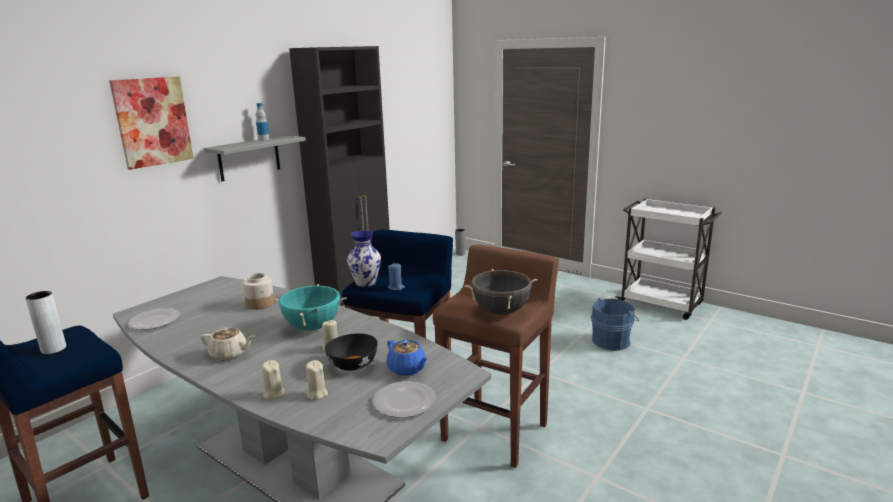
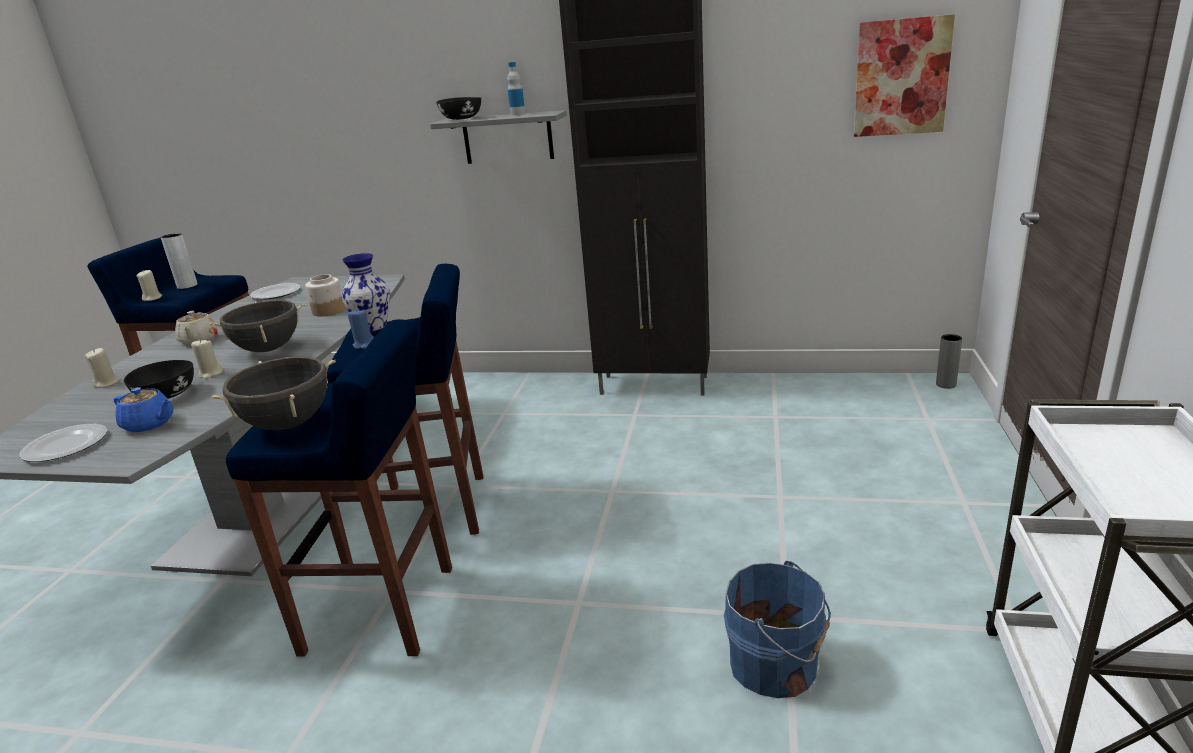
camera: 65 degrees right, 5 degrees up
(152, 122) = (387, 82): picture -> picture (901, 77)
(230, 146) = (461, 119): none -> black bowl
(313, 327) = (268, 349): turquoise cooking pot -> black cooking pot
(316, 394) = (100, 400): beige candle -> beige candle (153, 298)
(407, 369) = (149, 424): blue teapot -> blue teapot turned 90 degrees counterclockwise
(496, 431) = (382, 610): brown stool -> blue stool

